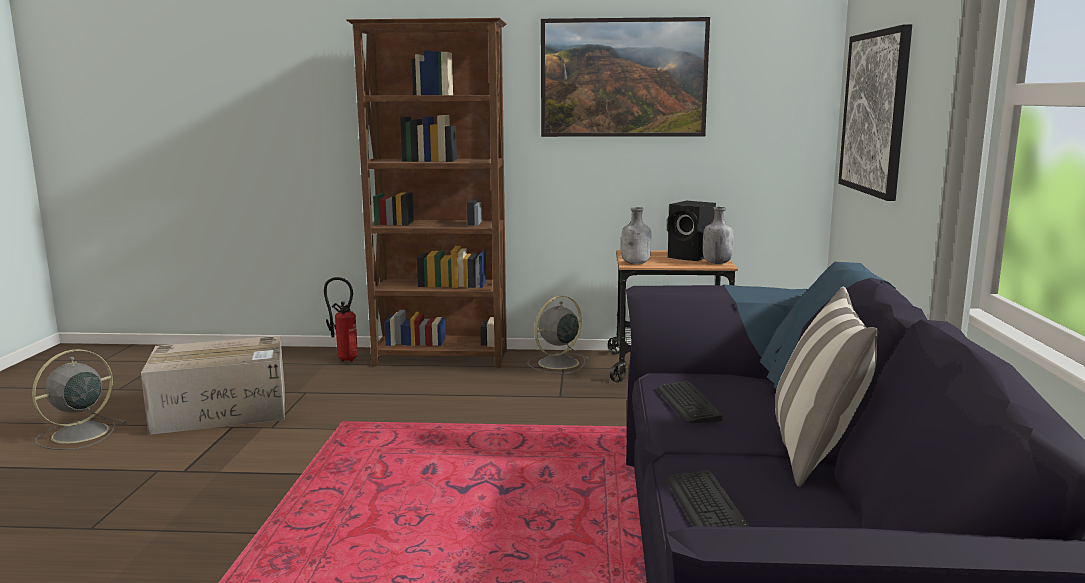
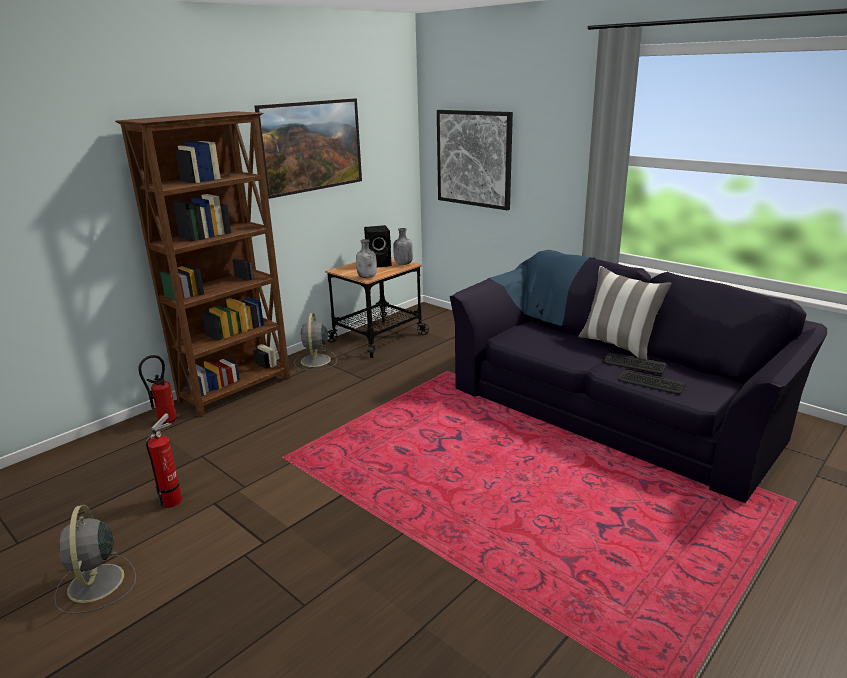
camera: 50 degrees left, 10 degrees up
(223, 410) = (173, 499): cardboard box -> fire extinguisher
(687, 403) = (541, 346): keyboard -> keyboard (634, 364)

